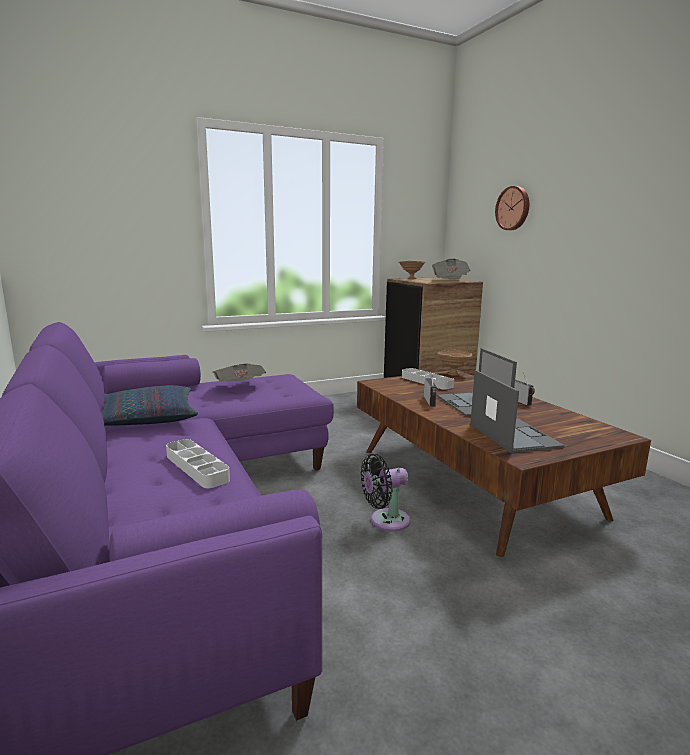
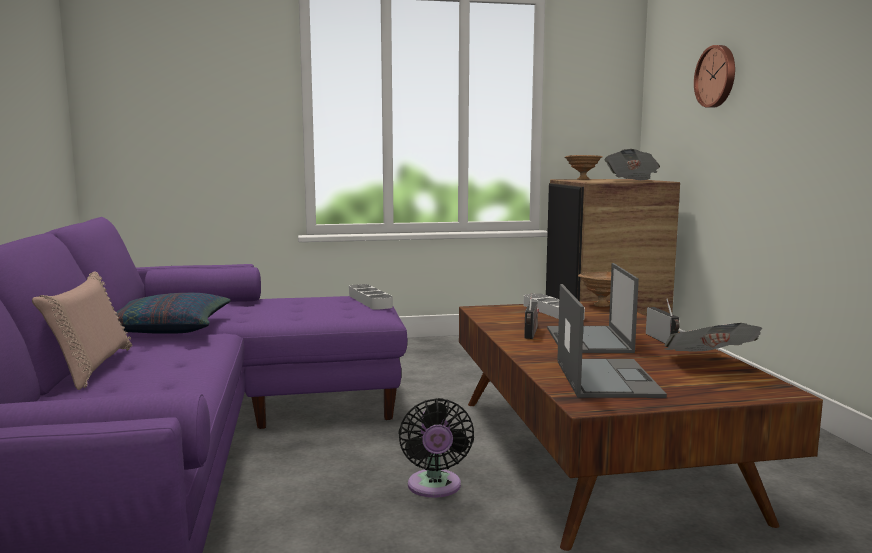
camera: 15 degrees right, 5 degrees down
(121, 462) = (92, 367): none -> beige pillow
(196, 467) = (163, 379): grey tray -> grey tray (370, 301)
(240, 387) = (302, 305): newspaper -> newspaper (709, 363)
(385, 521) = (434, 487): black fan -> black fan turned 90 degrees counterclockwise

